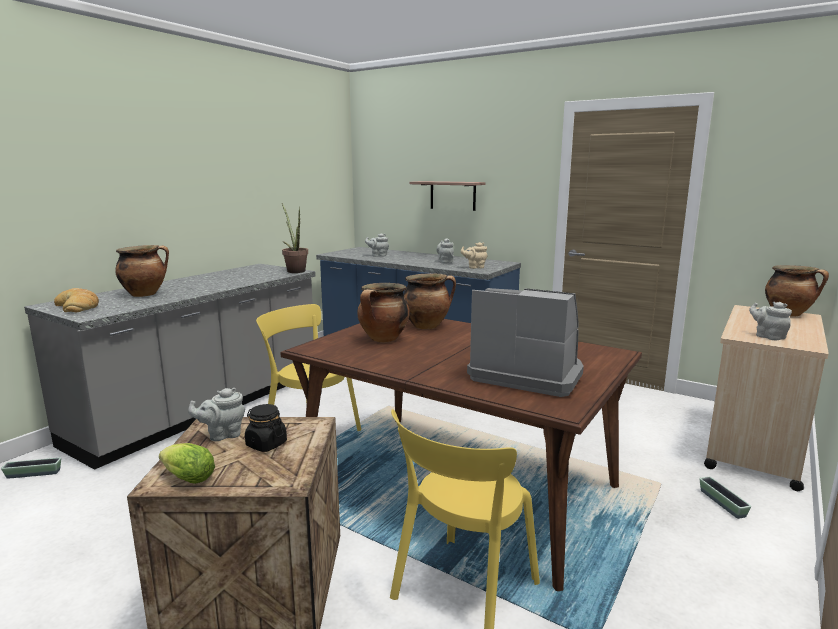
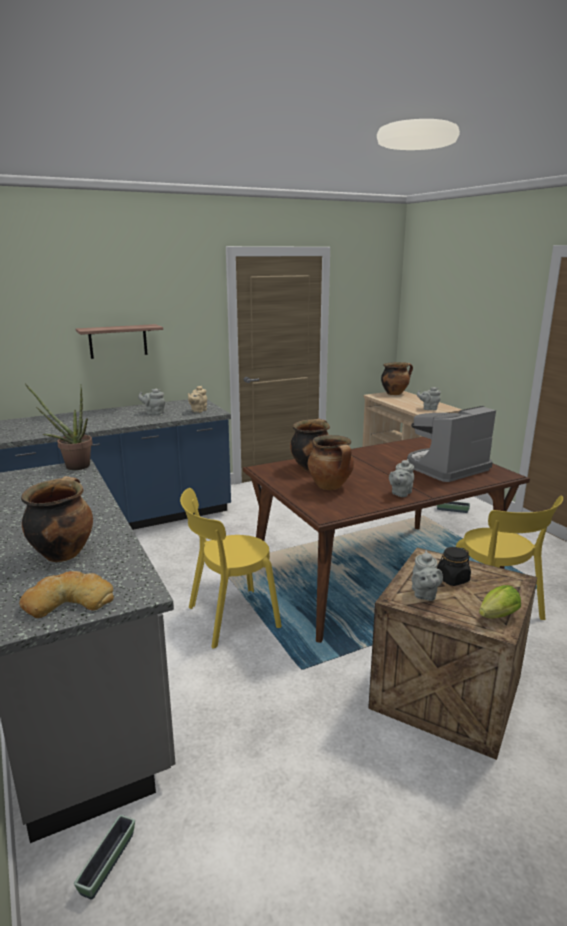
camera: 60 degrees left, 5 degrees up
(378, 255) = (66, 425): grey teapot -> grey teapot (400, 493)

